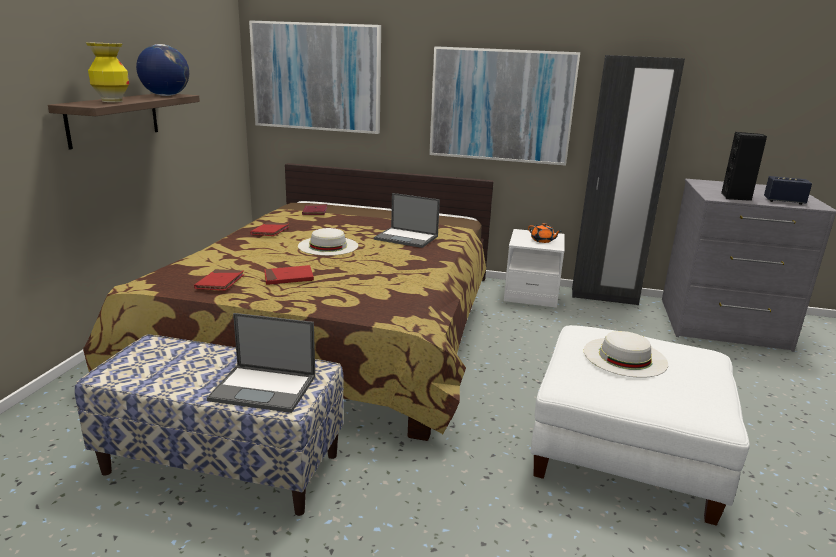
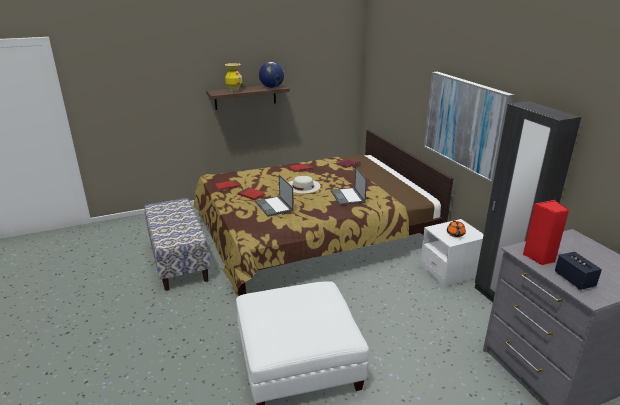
camera: 55 degrees right, 5 degrees up
(265, 388) = (171, 234): laptop -> laptop (274, 206)
(317, 77) = (386, 79): picture -> none
(625, 357) = (299, 306): white hat -> none
(736, 197) = (539, 258): black speaker -> red speaker

